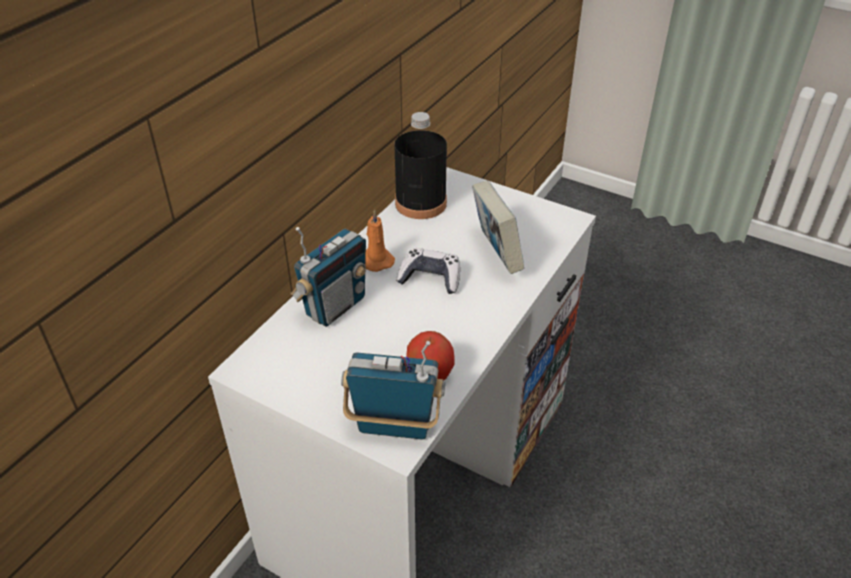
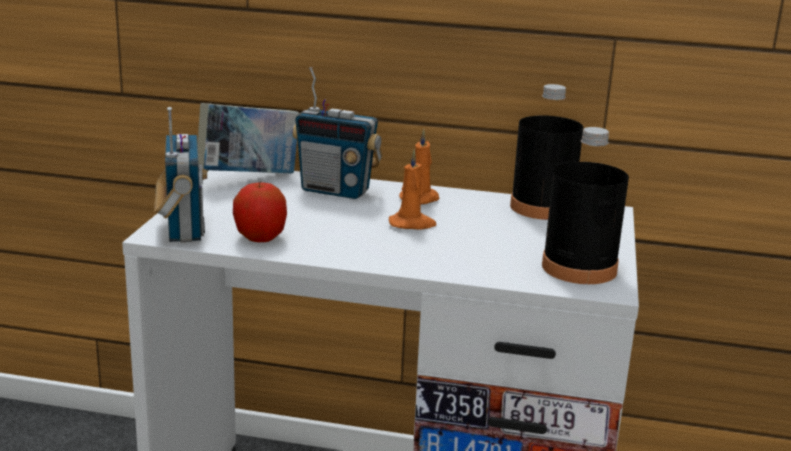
camera: 70 degrees right, 20 degrees down
(430, 278) = (412, 224): game controller -> orange candle
(495, 254) = (486, 251): book -> book (249, 178)
(535, 221) = (579, 268): none -> black bottle

